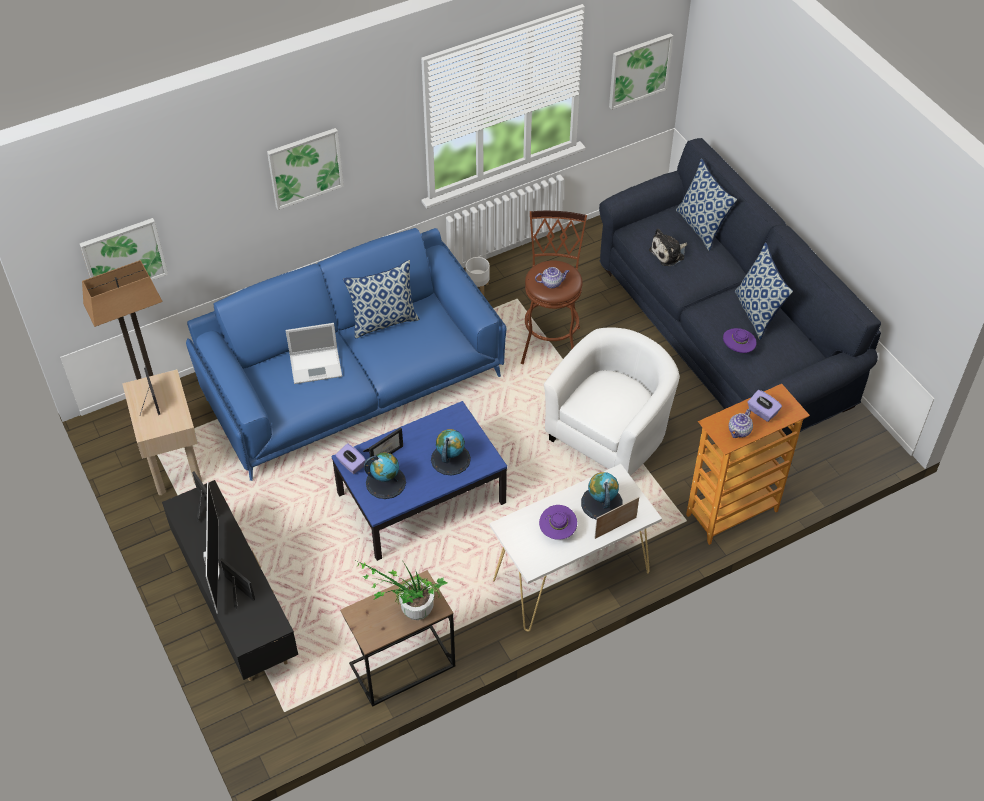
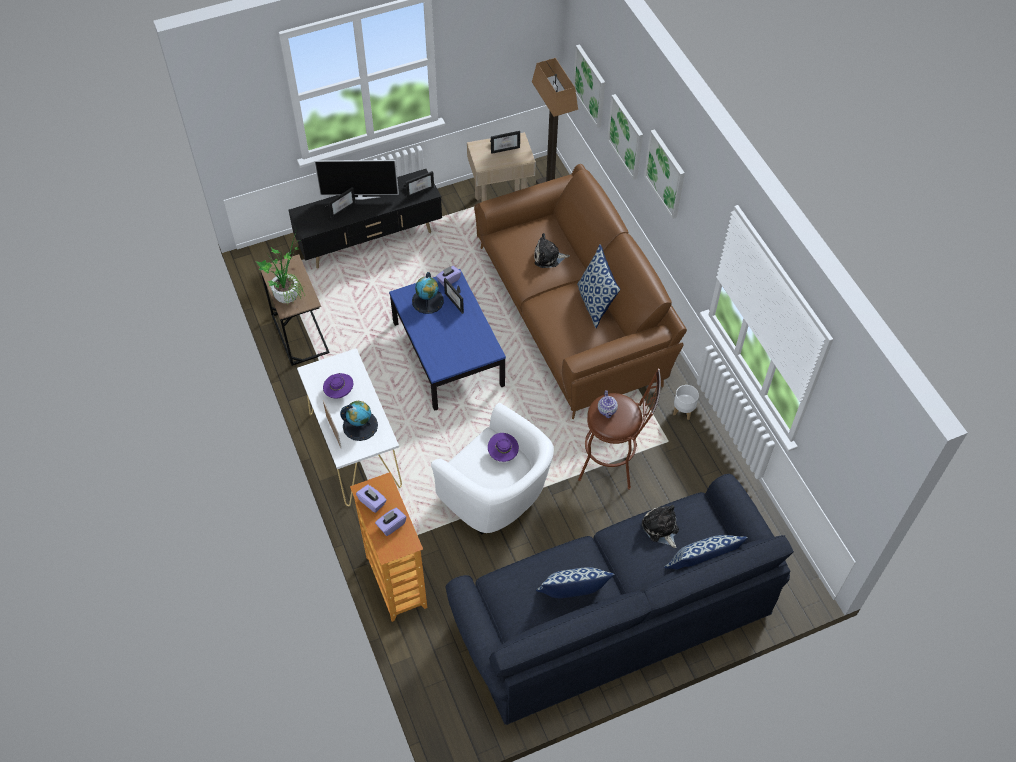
camera: 95 degrees right, 5 degrees up
(317, 365) = (548, 257): laptop -> plush toy
(353, 384) = (573, 314): blue sofa -> brown sofa
(450, 459) = (444, 344): globe -> none
(639, 70) = (847, 464): picture -> picture (626, 136)
(738, 349) = (526, 568): purple hat -> purple hat (503, 453)
(739, 431) = (372, 502): teapot -> purple tissue box

